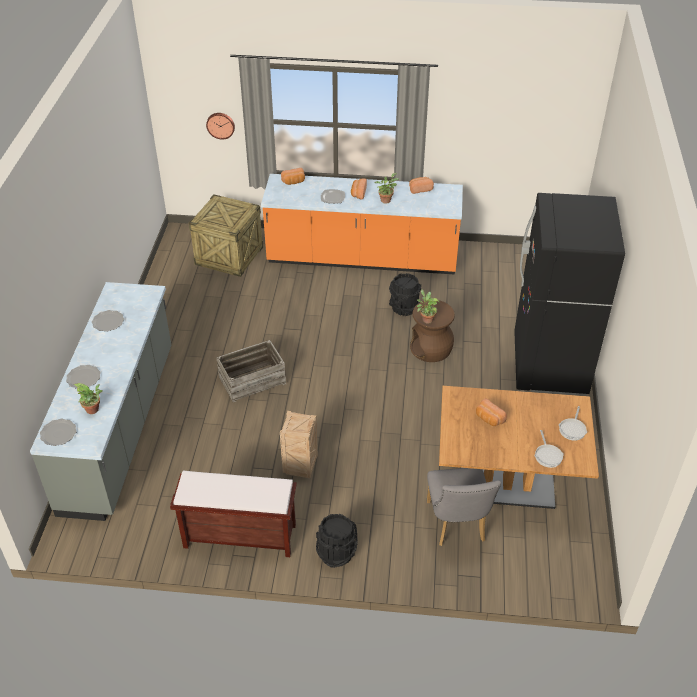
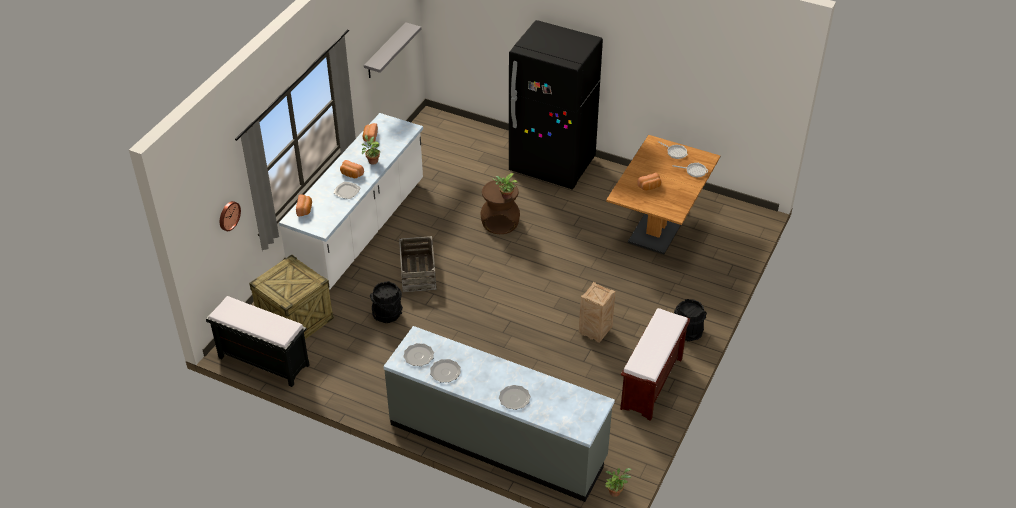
camera: 70 degrees left, 0 degrees up
(58, 434) = (577, 423): plate -> plate (418, 356)
(94, 410) = (558, 396): potted plant -> potted plant (615, 491)
(172, 253) = (262, 361): none -> black bench
(252, 380) = (481, 340): crate -> crate (417, 273)
(362, 259) = (360, 231): orange counter -> white counter
(404, 308) = (442, 223): black bucket -> black bucket (387, 314)
(457, 525) = (685, 262): grey chair -> none
(515, 139) = (385, 51): none -> grey shelf

